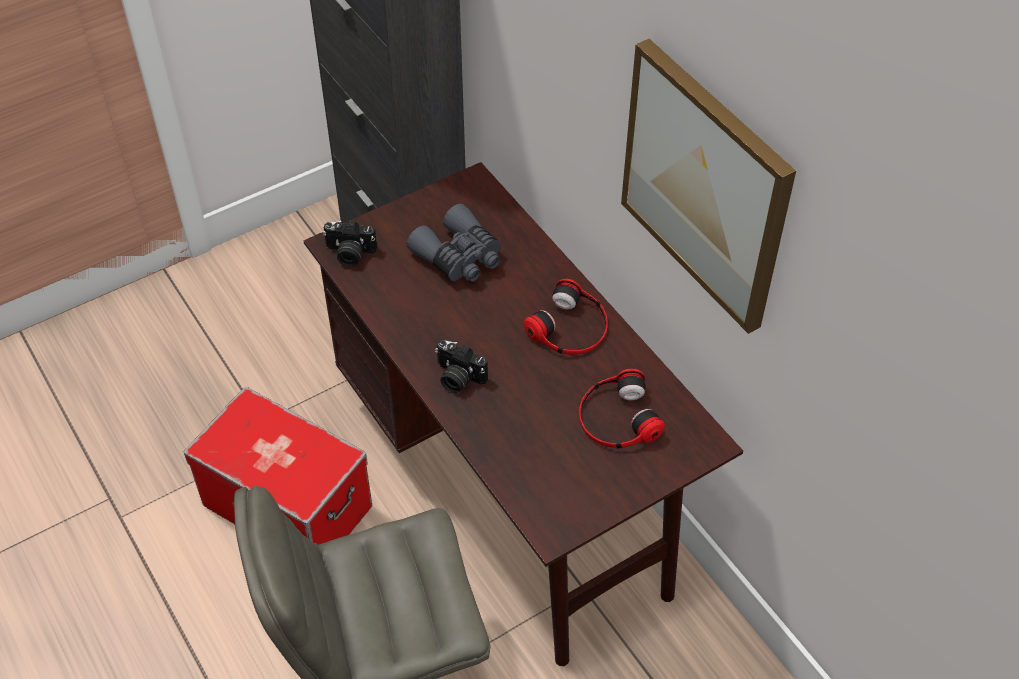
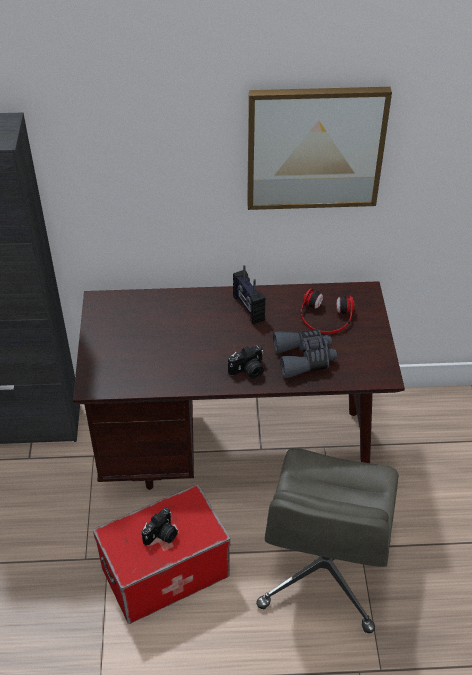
camera: 60 degrees left, 5 degrees down
(349, 253) = (106, 381): camera -> camera (162, 535)
(460, 257) = (154, 331): grey binoculars -> grey binoculars (304, 358)
(570, 327) = (248, 308): headphones -> radio

